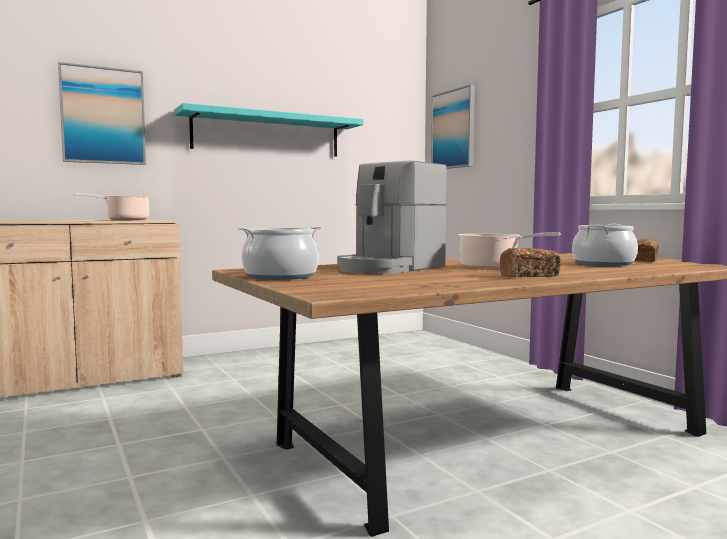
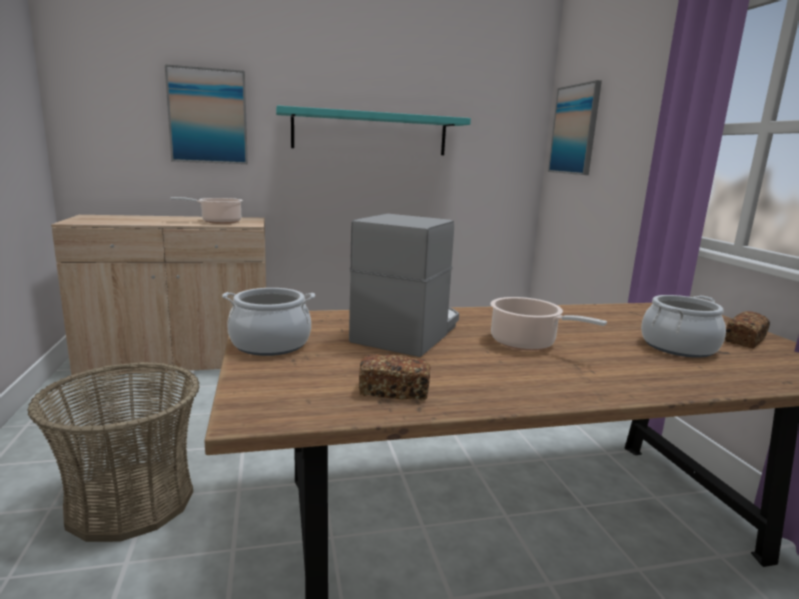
camera: 15 degrees right, 10 degrees up
(111, 481) = (130, 501): none -> basket
(389, 268) = (408, 332): coffee machine -> coffee machine turned 150 degrees clockwise
(529, 276) = (543, 381): bread -> bread (394, 391)

